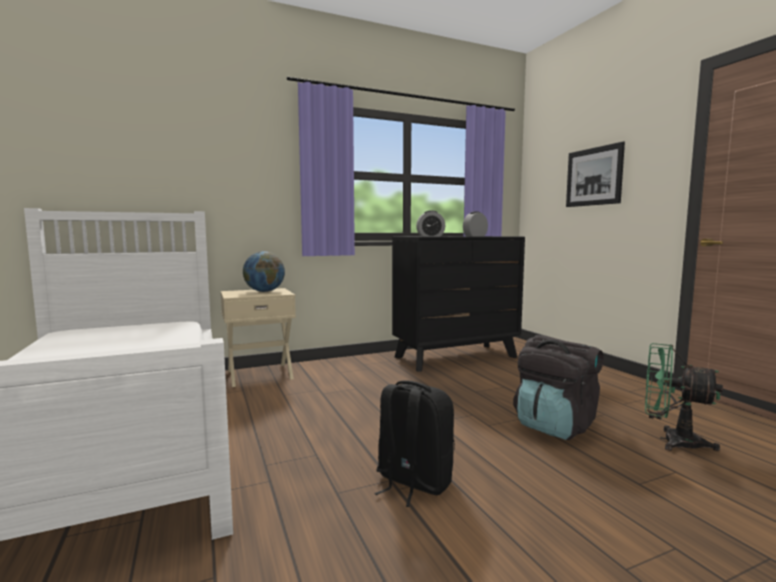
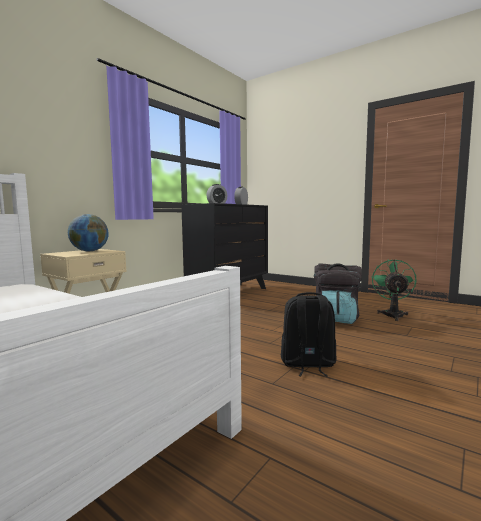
camera: 30 degrees left, 0 degrees up
(594, 176) = (303, 167): picture -> none
(671, 440) = (392, 314): green fan -> green fan turned 105 degrees clockwise

